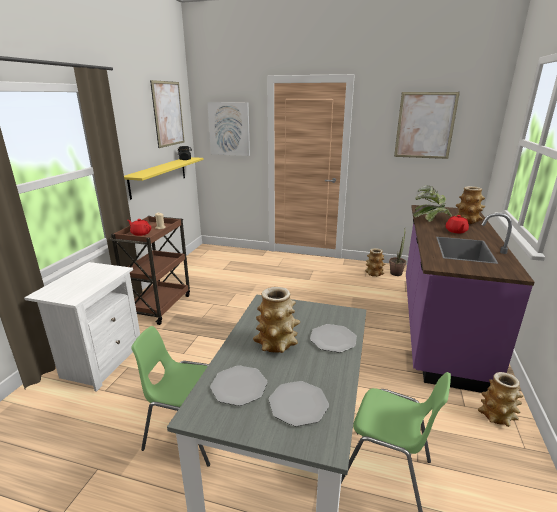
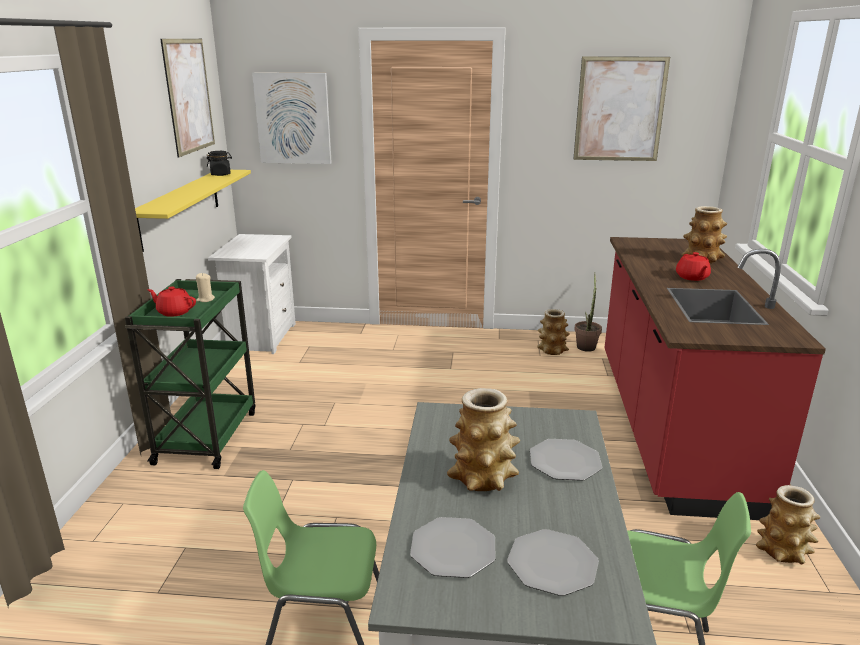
camera: 10 degrees left, 0 degrees up
(101, 362) = (133, 544): white nightstand -> white nightstand (261, 337)
(160, 305) = (207, 435): brown cart -> green cart
(430, 220) = (648, 261): potted plant -> none
(438, 326) = (670, 426): purple counter -> red counter

